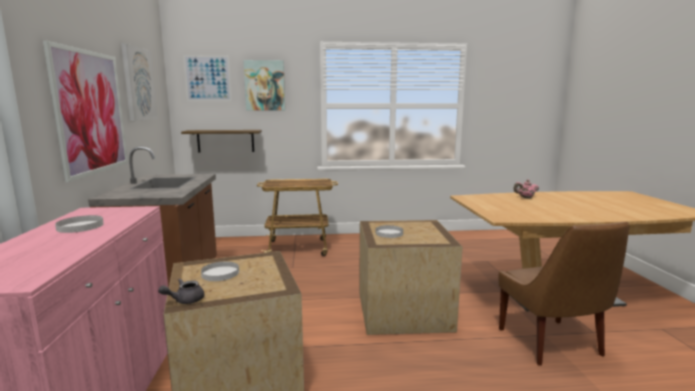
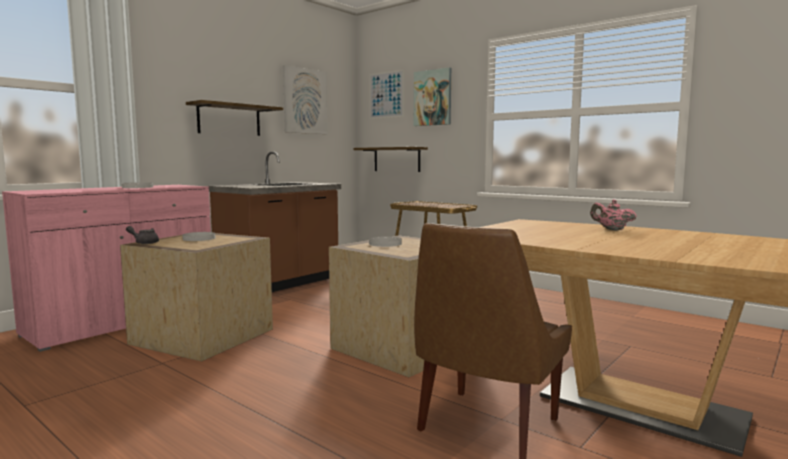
camera: 45 degrees right, 5 degrees down
(91, 112) = (229, 120): picture -> shelf

